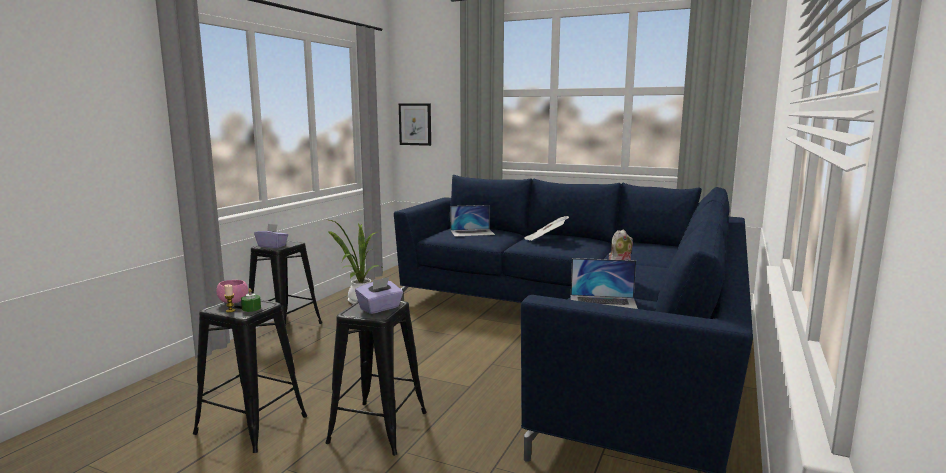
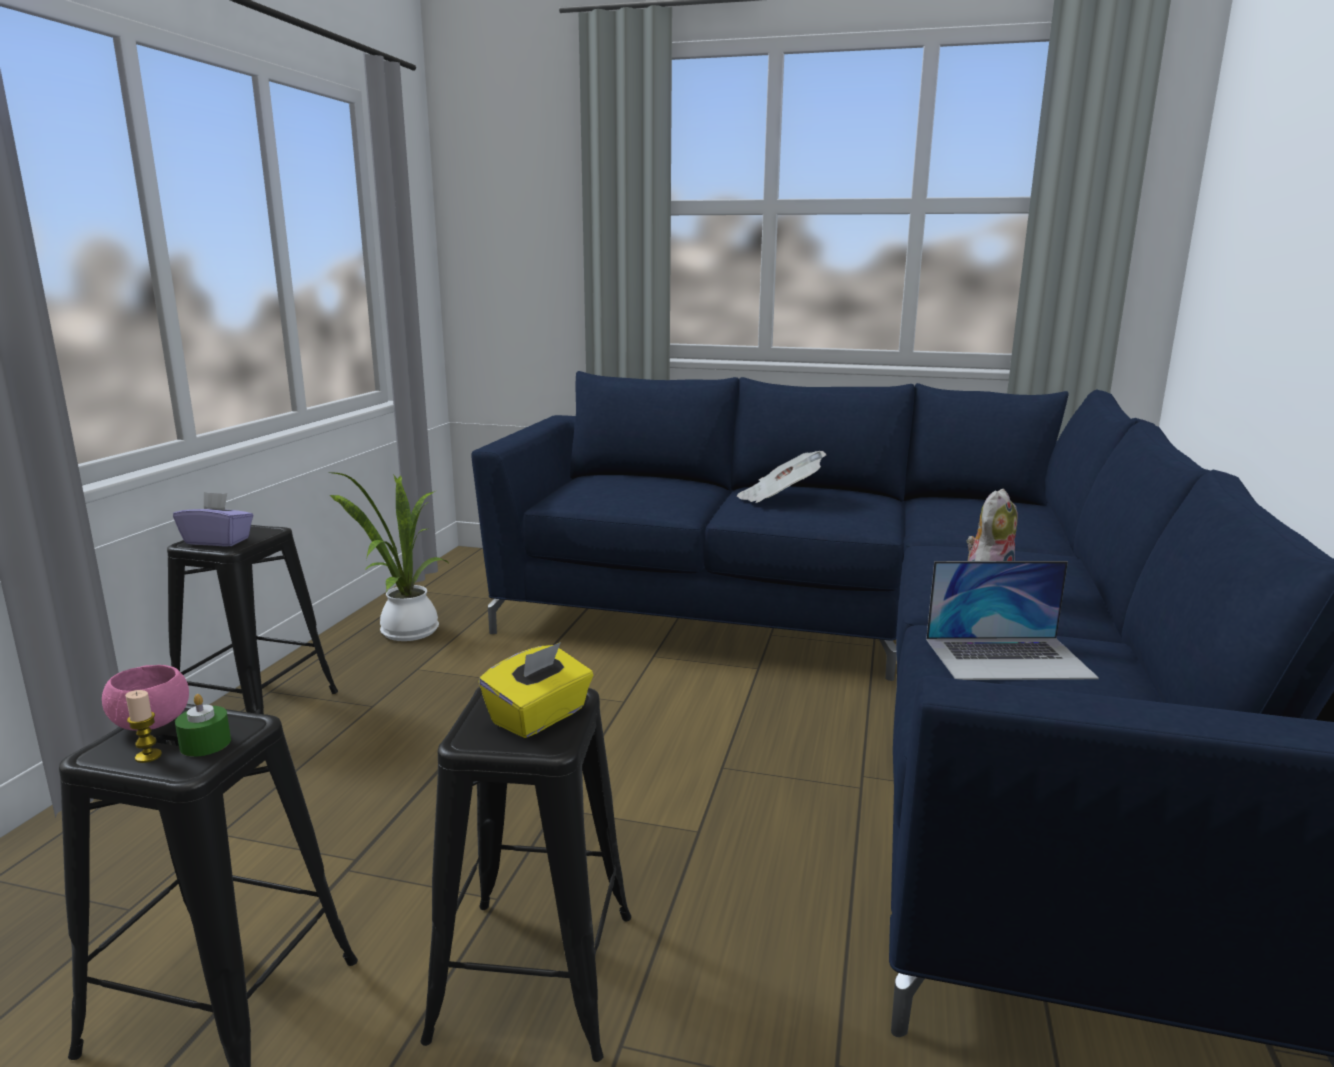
camera: 10 degrees left, 5 degrees up
(380, 308) = (539, 717): purple tissue box -> yellow tissue box
(415, 124) = (487, 270): picture -> none
(472, 232) = (631, 487): laptop -> none

